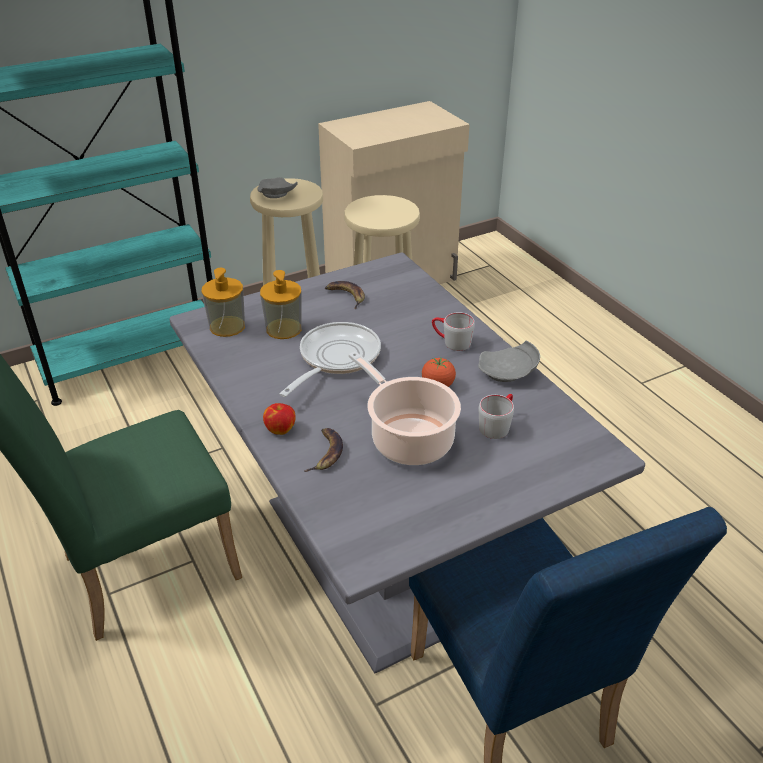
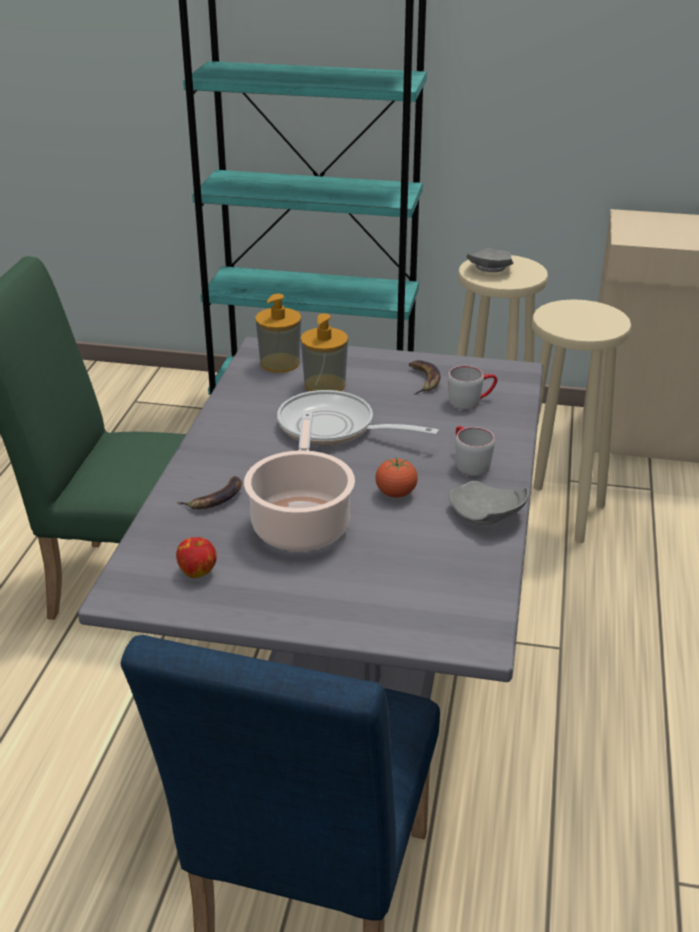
camera: 40 degrees right, 5 degrees down
(280, 429) = (206, 462): apple -> apple (198, 571)
(335, 359) = (334, 428): frying pan -> frying pan turned 135 degrees counterclockwise
(497, 425) = (403, 554): grey mug -> grey mug (471, 400)

